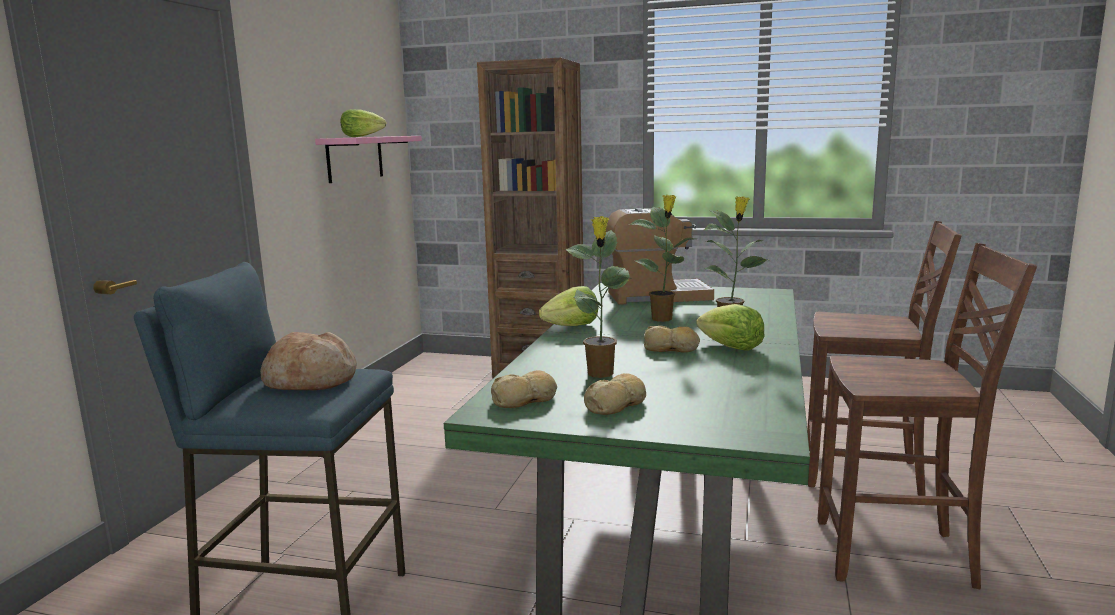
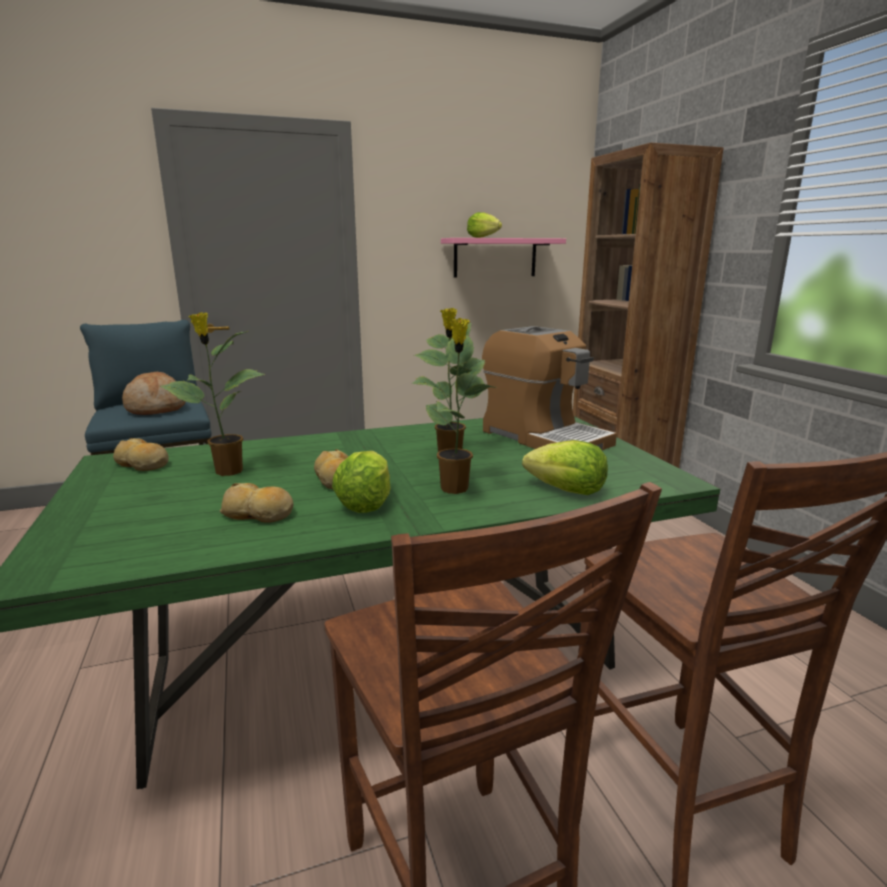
camera: 55 degrees right, 5 degrees up
(572, 326) = (377, 434): lettuce -> lettuce (566, 490)
(617, 404) = (136, 494): bread -> bread (258, 514)

